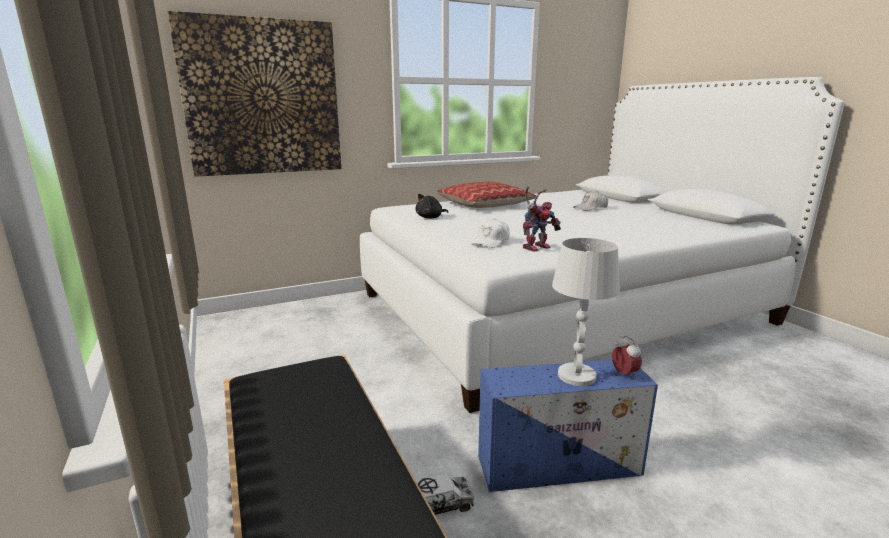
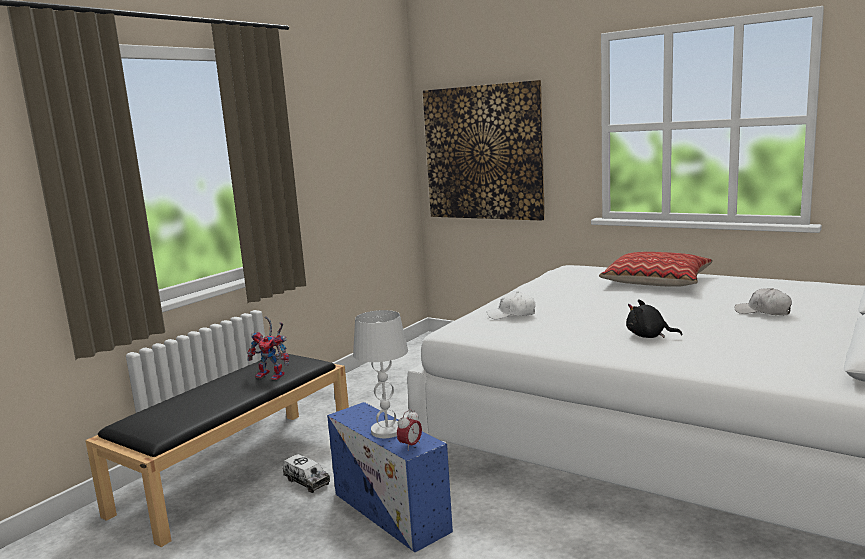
camera: 60 degrees right, 5 degrees down
(430, 218) = (557, 283): black plush toy -> black plush toy (648, 336)
(536, 247) = (526, 329): toy robot -> toy robot (274, 375)

